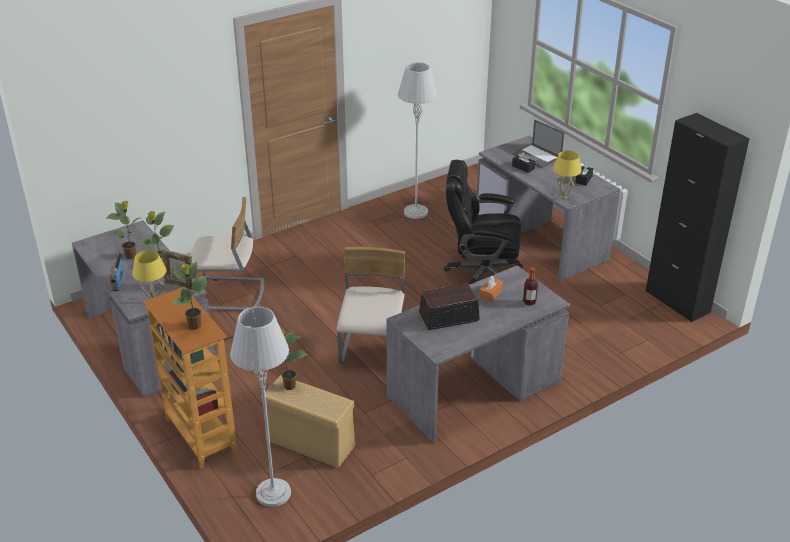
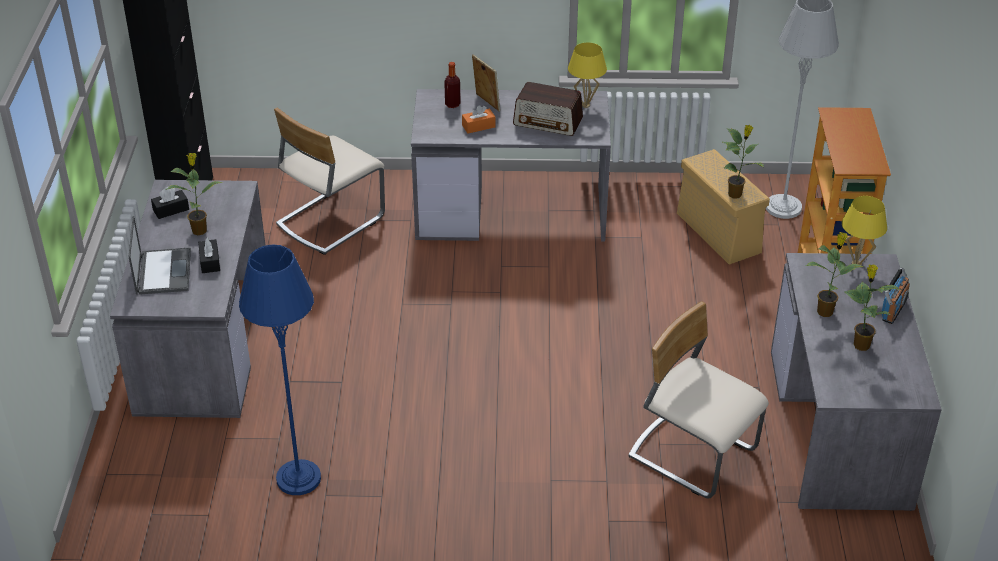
camera: 145 degrees left, 5 degrees up
(180, 286) = (815, 272): picture frame -> picture frame (486, 103)
(194, 326) = (846, 127): potted plant -> potted plant (200, 230)
(373, 349) = (571, 296): beige chair -> beige chair (330, 221)
(416, 212) = (298, 478): grey floor lamp -> blue floor lamp
(481, 276) = (345, 328): black office chair -> none
(564, 197) = (234, 197): yellow table lamp -> yellow table lamp (585, 105)

